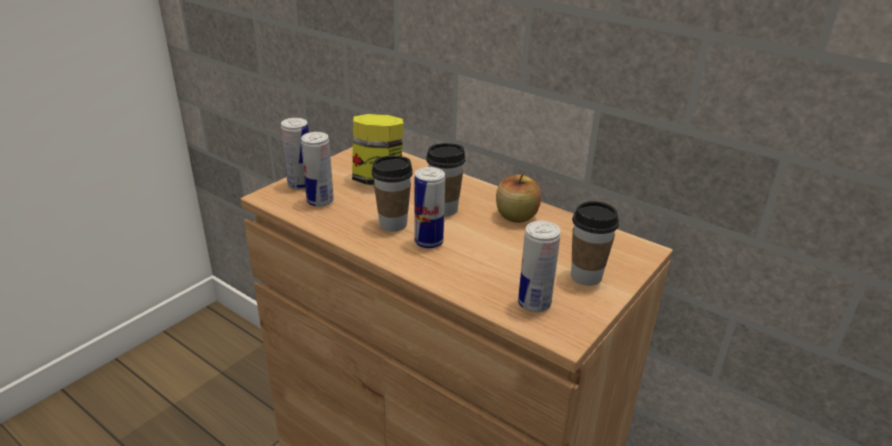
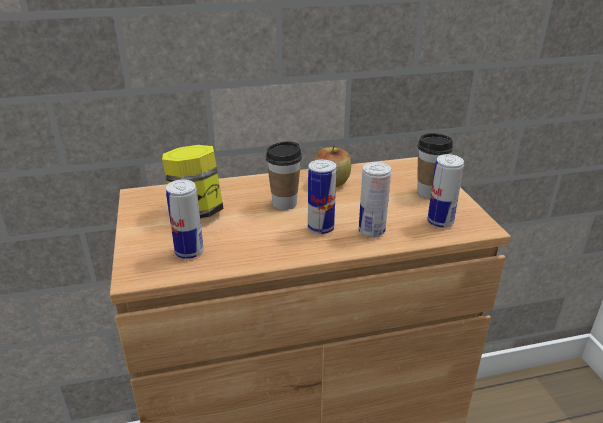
camera: 50 degrees left, 0 degrees up
(300, 185) = (144, 251): can -> can (371, 231)
(393, 224) = (275, 232): cup -> none

